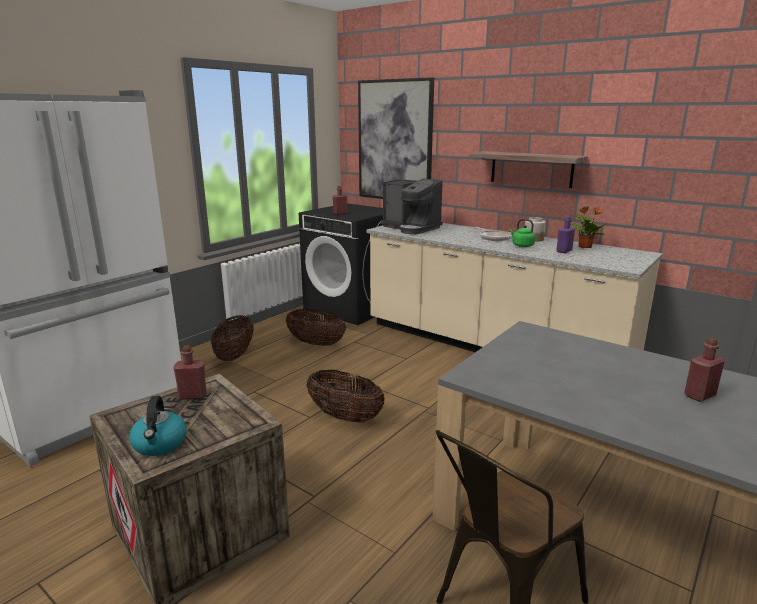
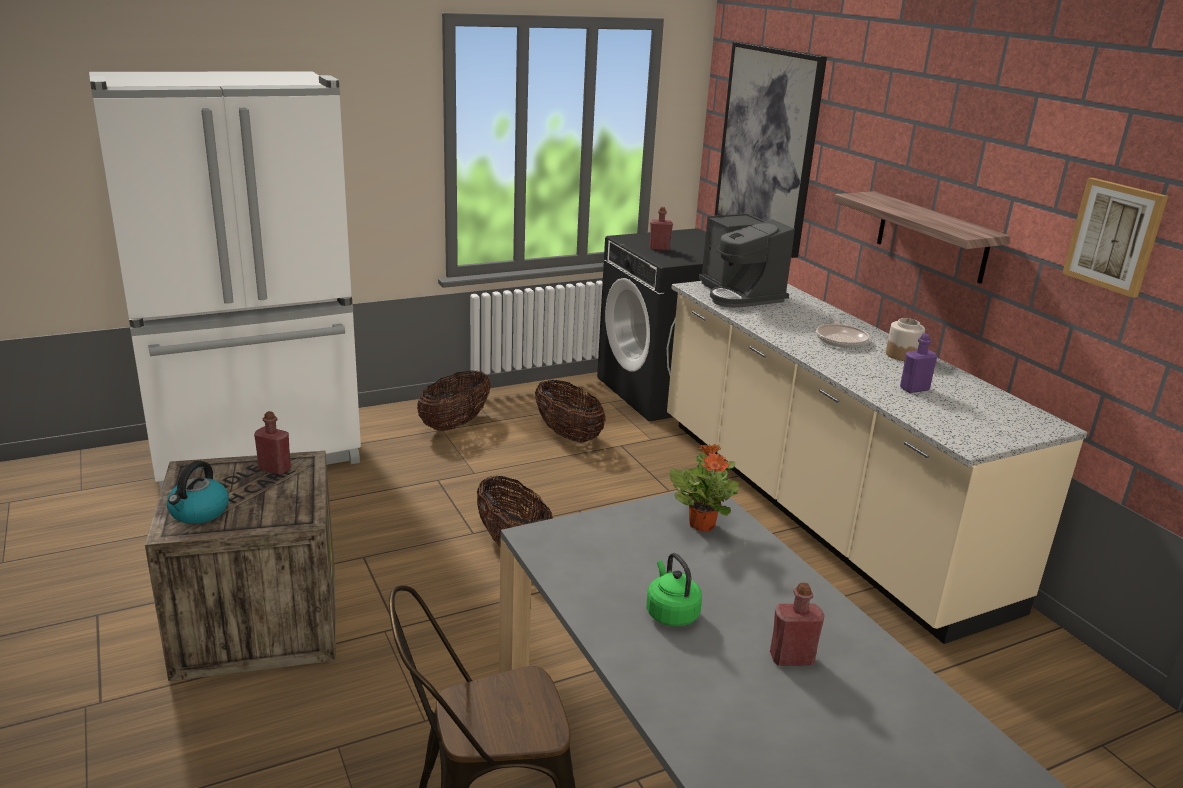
camera: 25 degrees right, 5 degrees up
(521, 245) = (861, 363): green kettle -> green kettle (670, 613)
(584, 246) = (965, 388): potted plant -> potted plant (702, 524)
(659, 141) = (1114, 236): none -> picture

